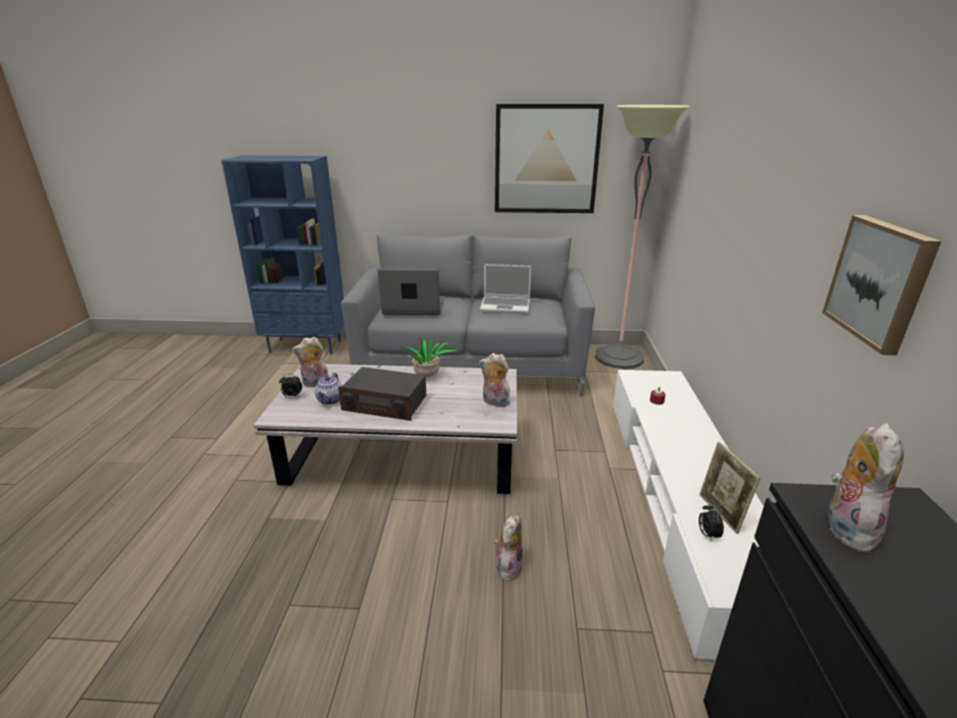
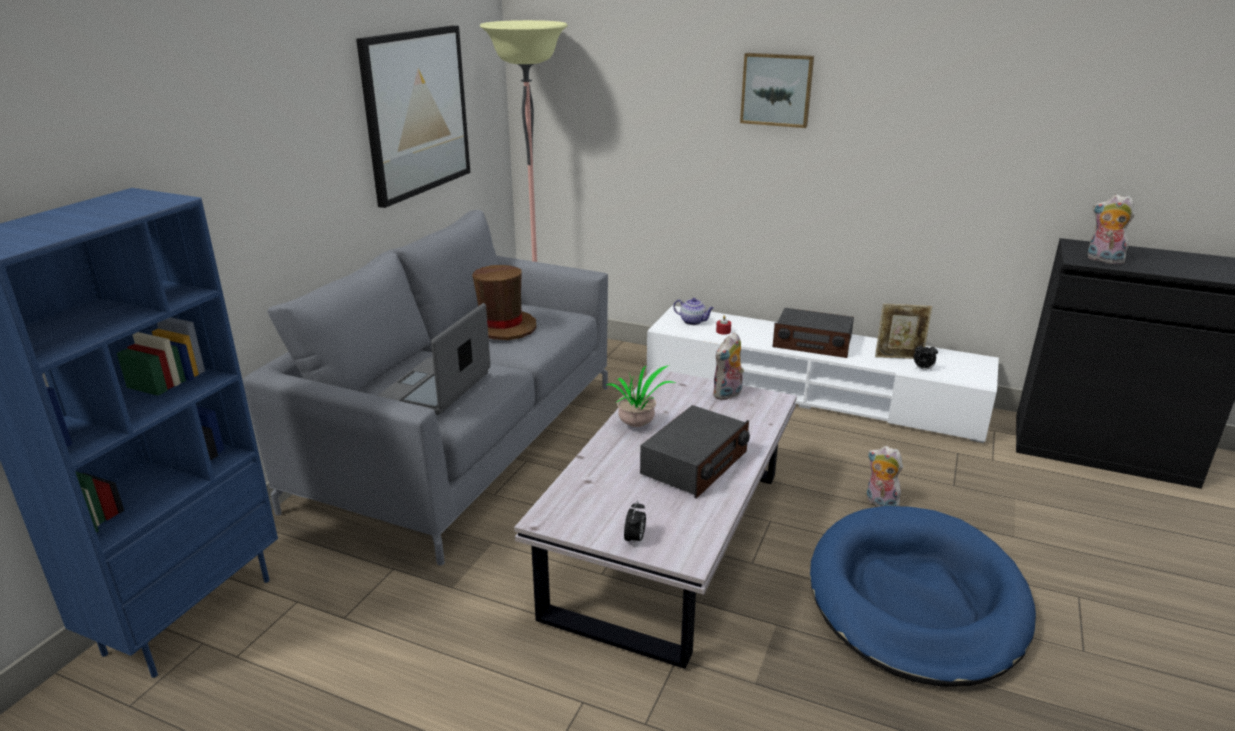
camera: 70 degrees left, 0 degrees up
(315, 384) = (604, 516): plush toy -> none
(330, 400) = (663, 505): teapot -> teapot (693, 321)
(370, 600) = (916, 599): none -> blue dog bed
(506, 306) = (502, 327): laptop -> brown hat
(688, 451) = (812, 343): none -> radio
(880, 282) = (970, 138): picture -> picture (777, 89)

